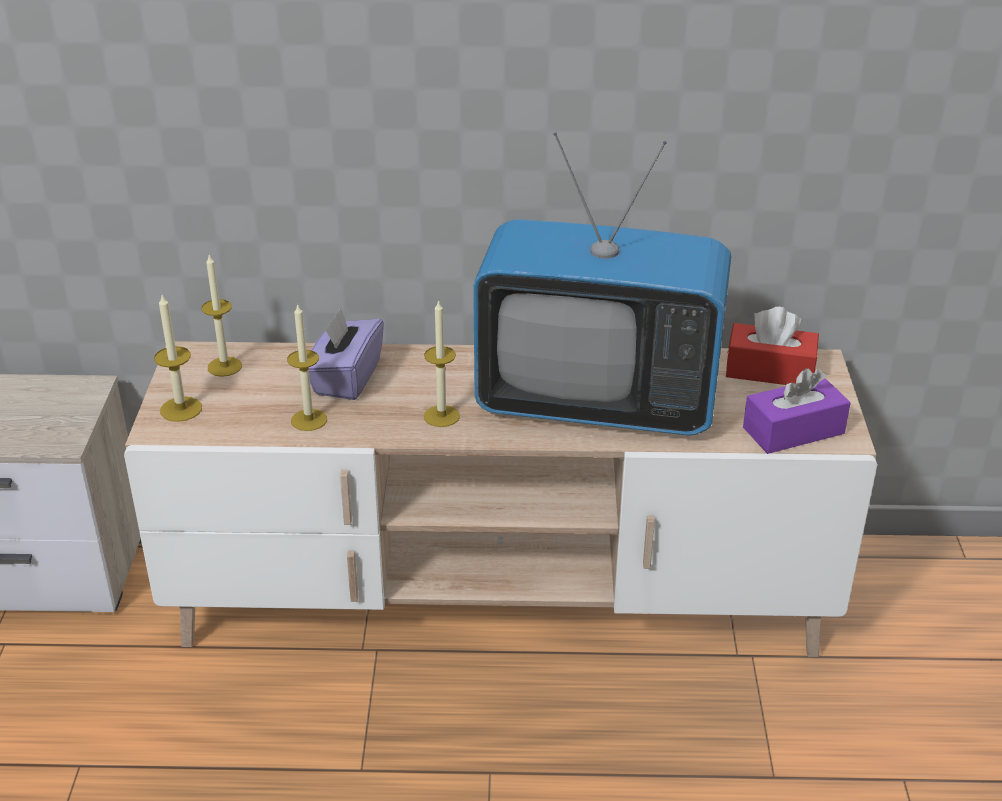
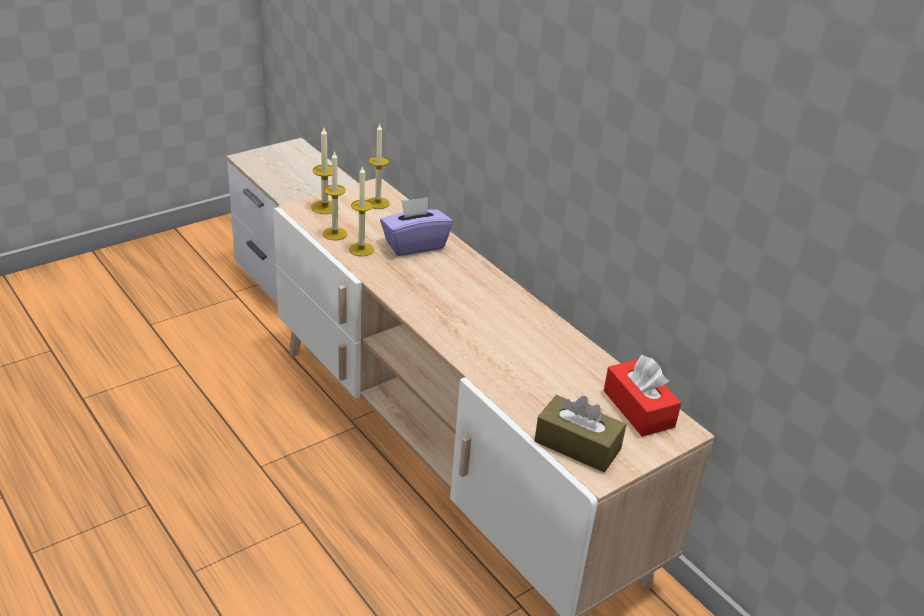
camera: 50 degrees right, 0 degrees up
(441, 416) = (418, 292): candle -> candle (335, 234)
(598, 402) = (504, 345): television -> none
(793, 431) = (577, 445): purple tissue box -> brown tissue box

